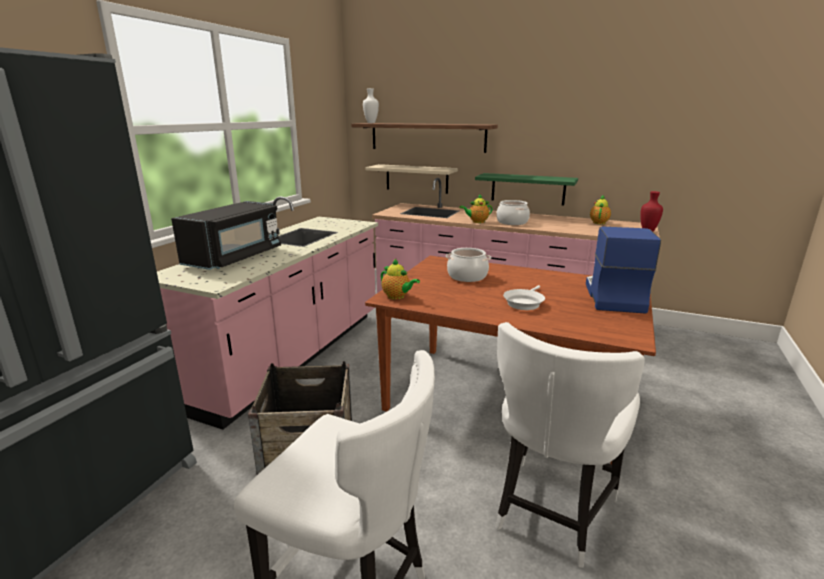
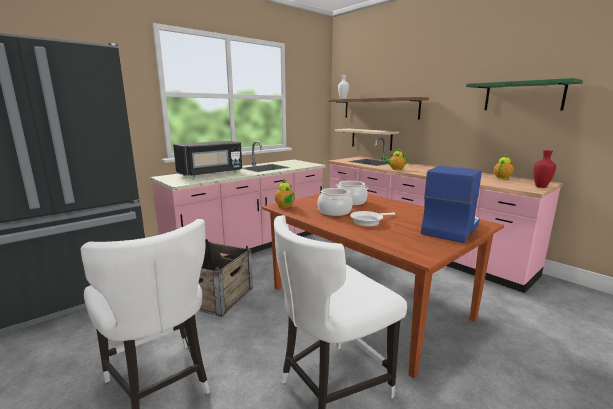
camera: 25 degrees right, 5 degrees down
(512, 222) = (423, 171): cooking pot -> cooking pot (334, 212)
(528, 189) = (450, 148): green shelf -> green shelf (523, 96)

